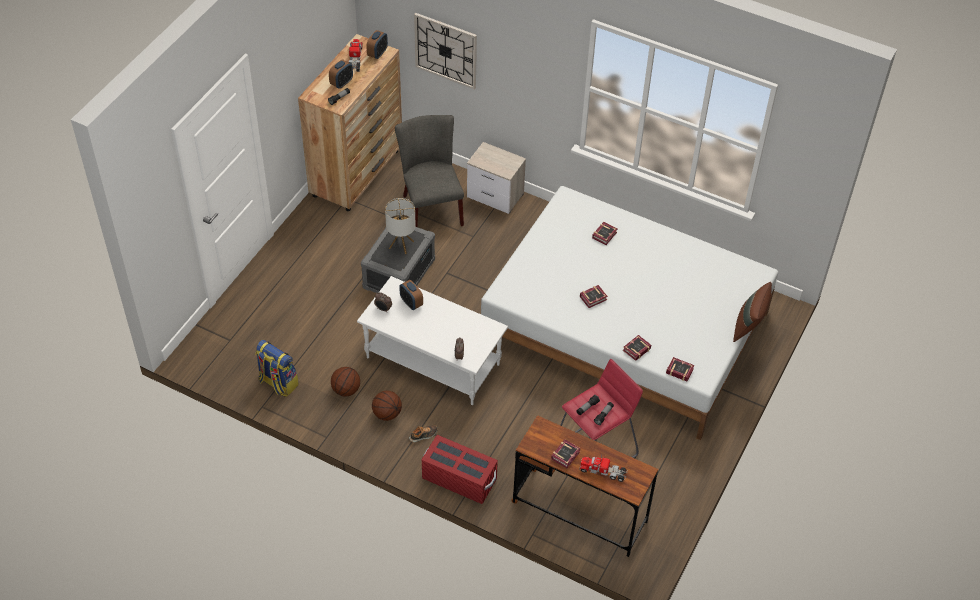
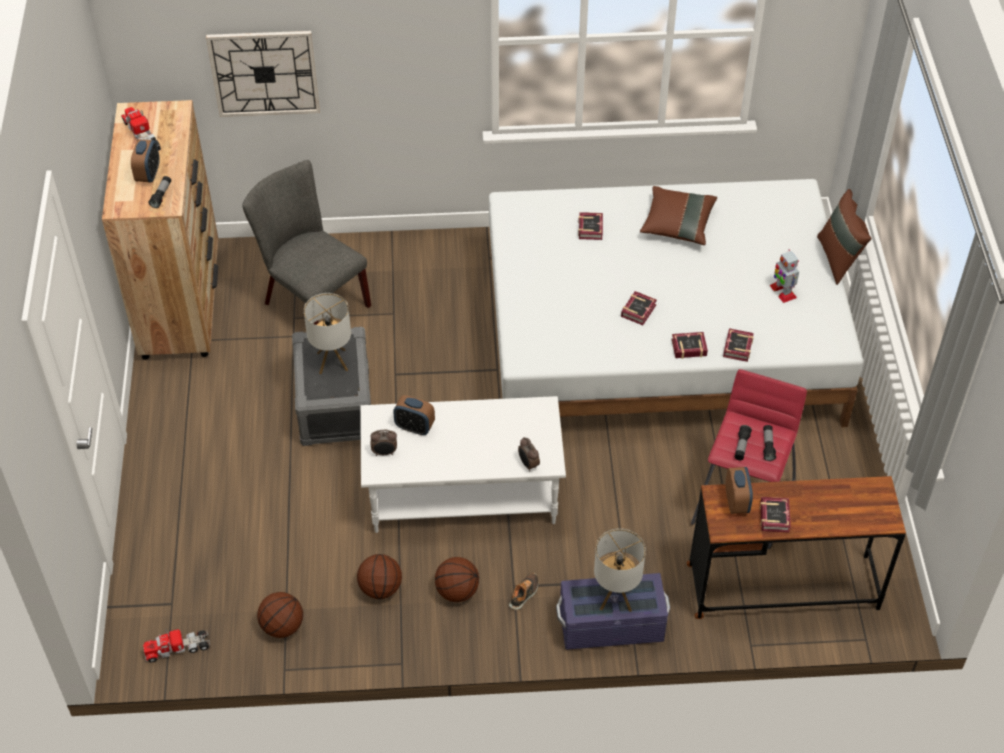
camera: 30 degrees left, 0 degrees up
(278, 383) = (282, 626): backpack -> basketball
(377, 54) = (167, 117): alarm clock -> alarm clock (736, 502)
(459, 479) = (611, 625): red storage box -> purple storage box
(460, 459) = (615, 597): none -> table lamp
(496, 196) = (383, 250): nightstand -> none
(603, 471) = (833, 513): toy truck -> toy truck (177, 648)
(661, 257) = (677, 225): none -> brown pillow
(678, 370) = (804, 348): book -> book (687, 347)
(694, 329) = (782, 291): none -> toy robot

